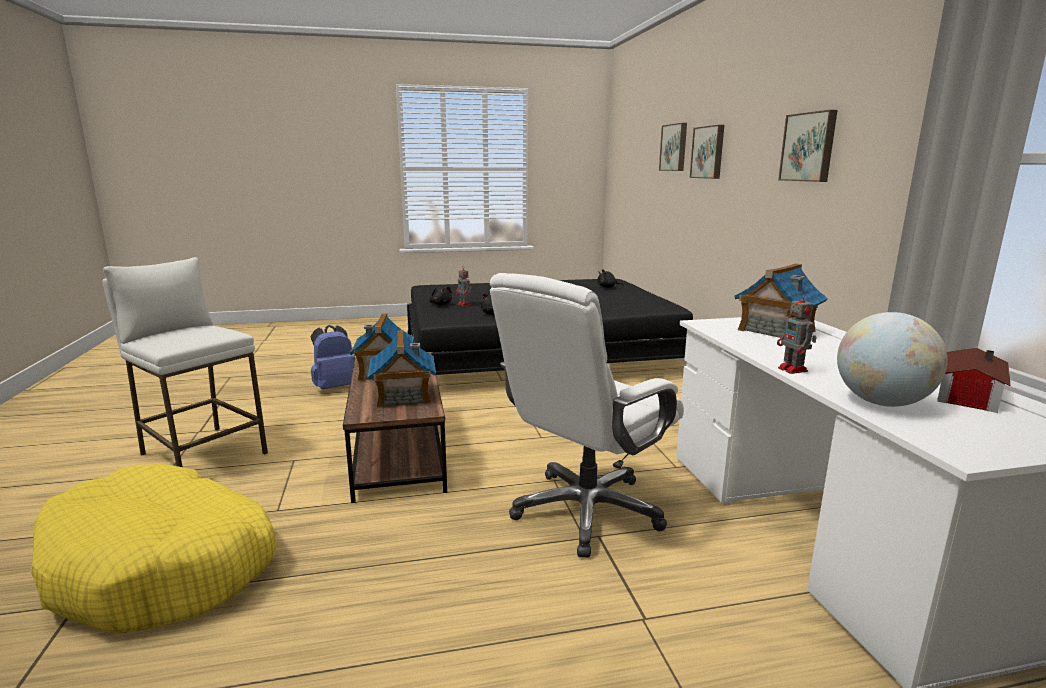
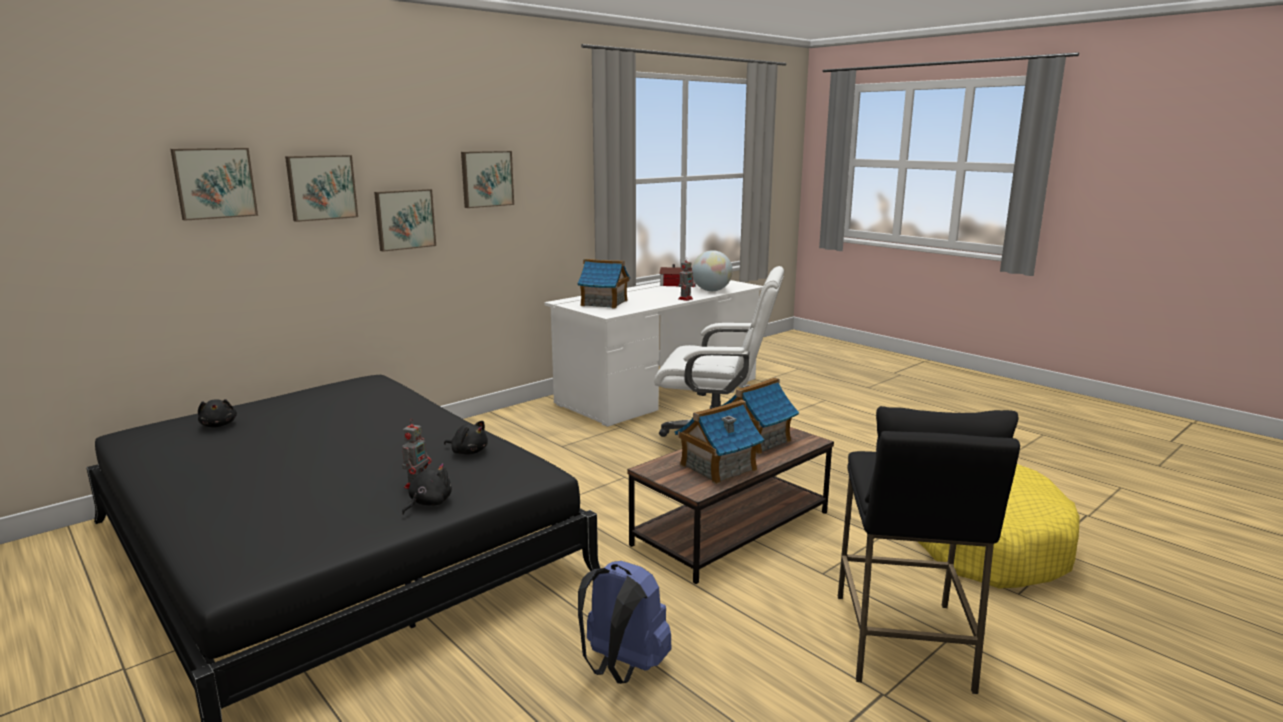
camera: 120 degrees left, 0 degrees up
(202, 454) = (903, 641): white stool -> black stool
(743, 185) = (404, 219): none -> picture

